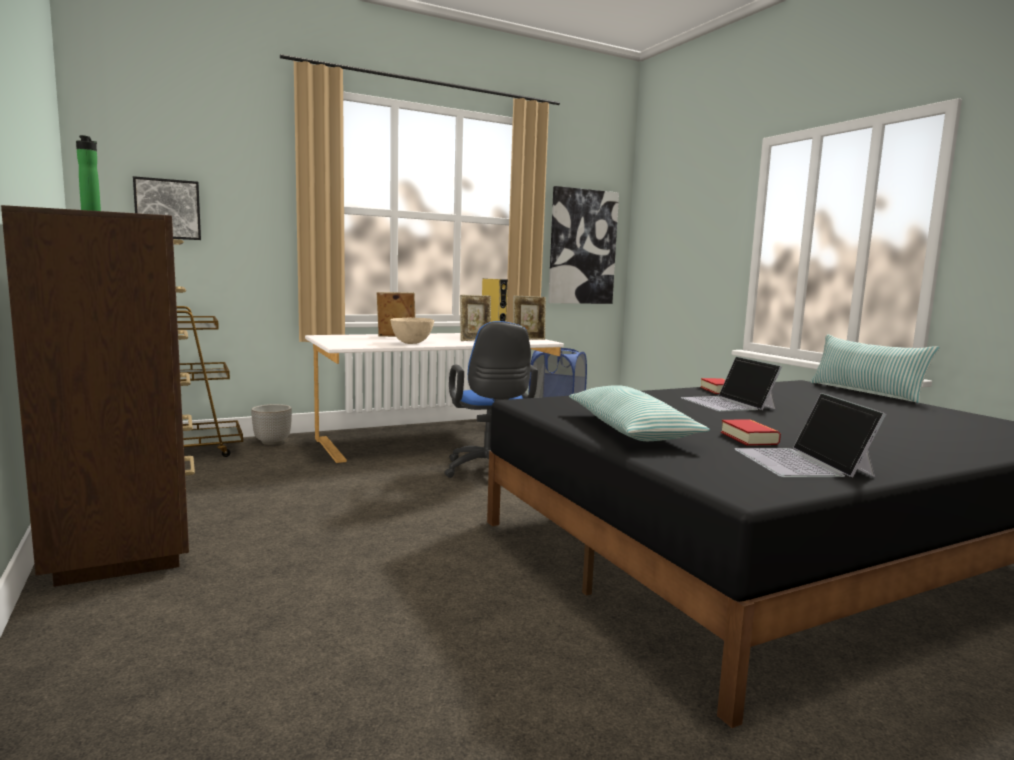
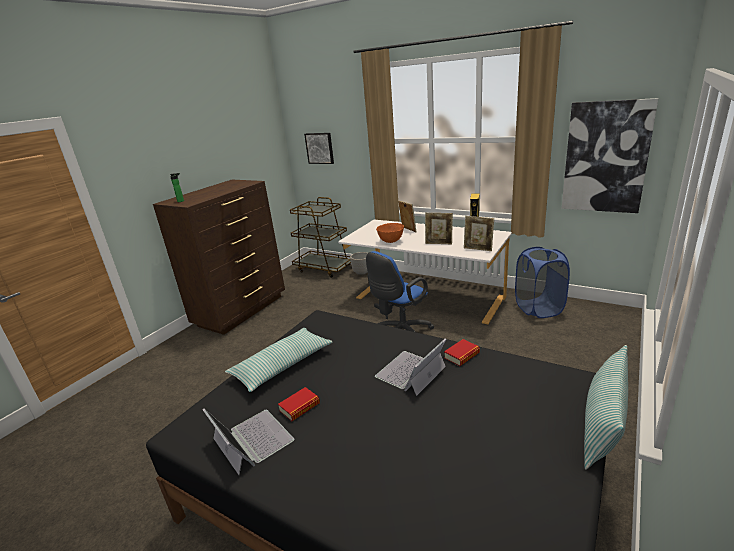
camera: 60 degrees right, 15 degrees up
(411, 343) = (390, 241): beige bowl -> orange bowl
(802, 462) = (251, 440): laptop -> laptop turned 90 degrees clockwise

